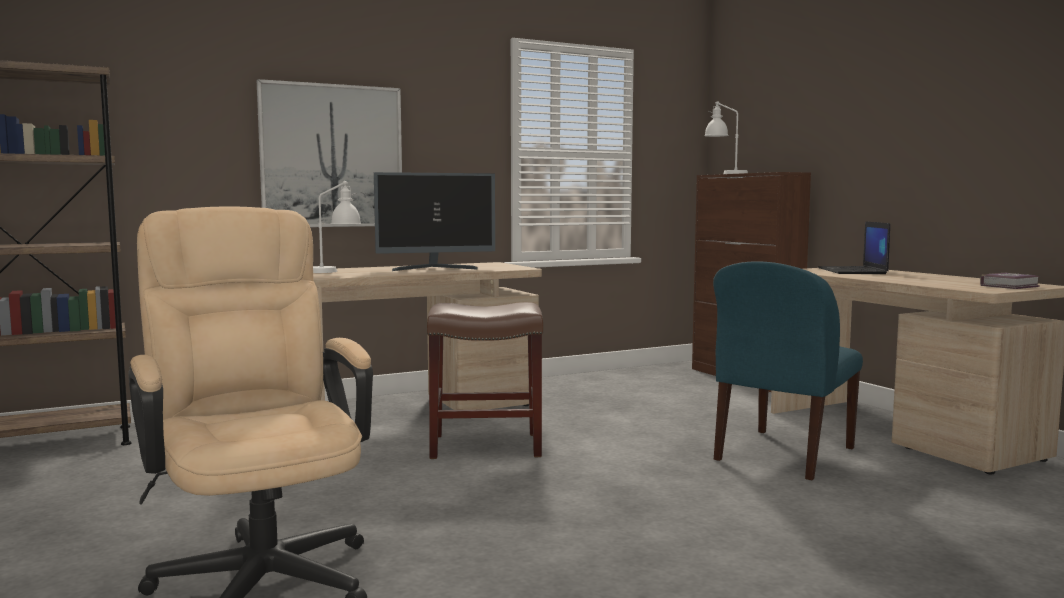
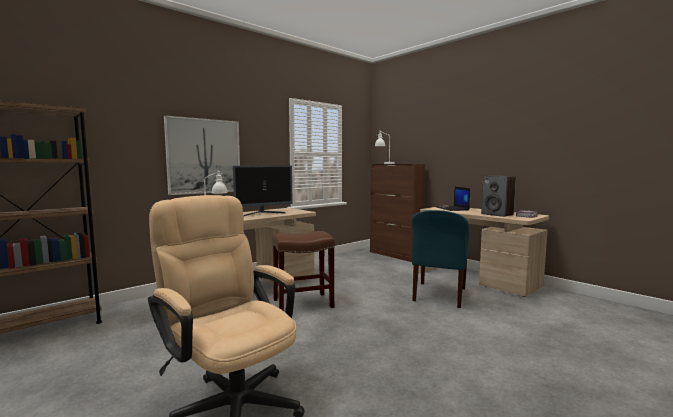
camera: 15 degrees left, 0 degrees up
(940, 282) = (497, 214): none -> speaker

